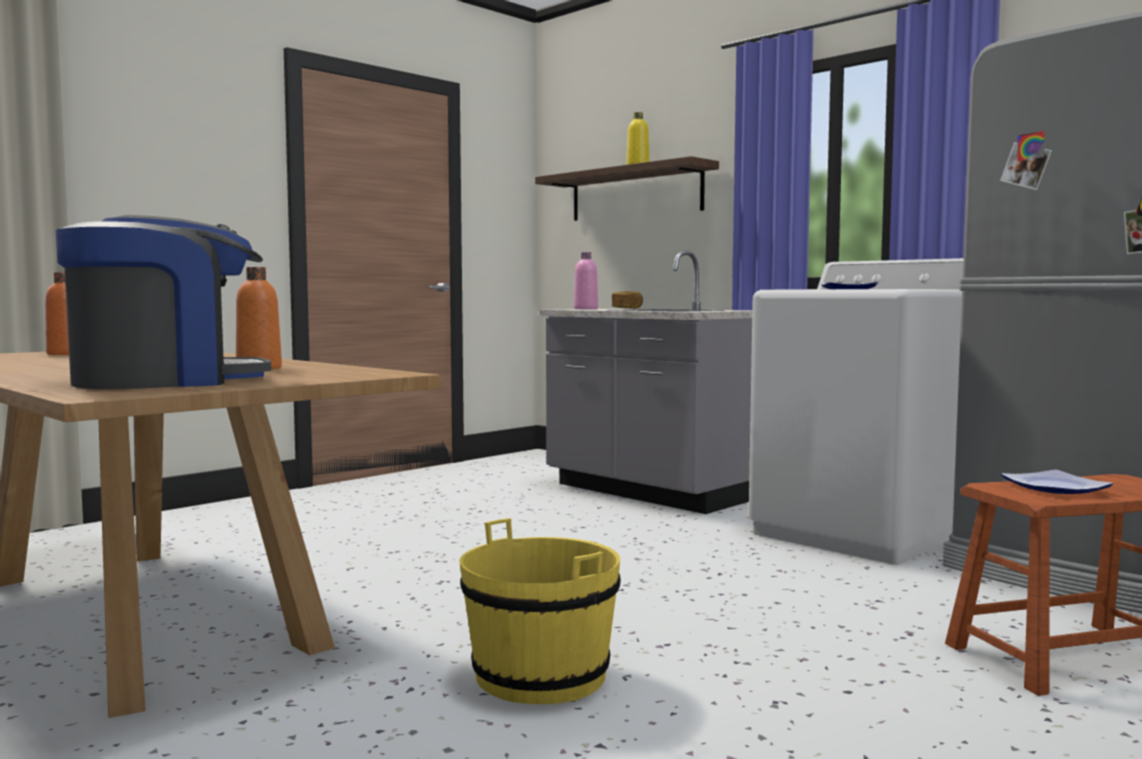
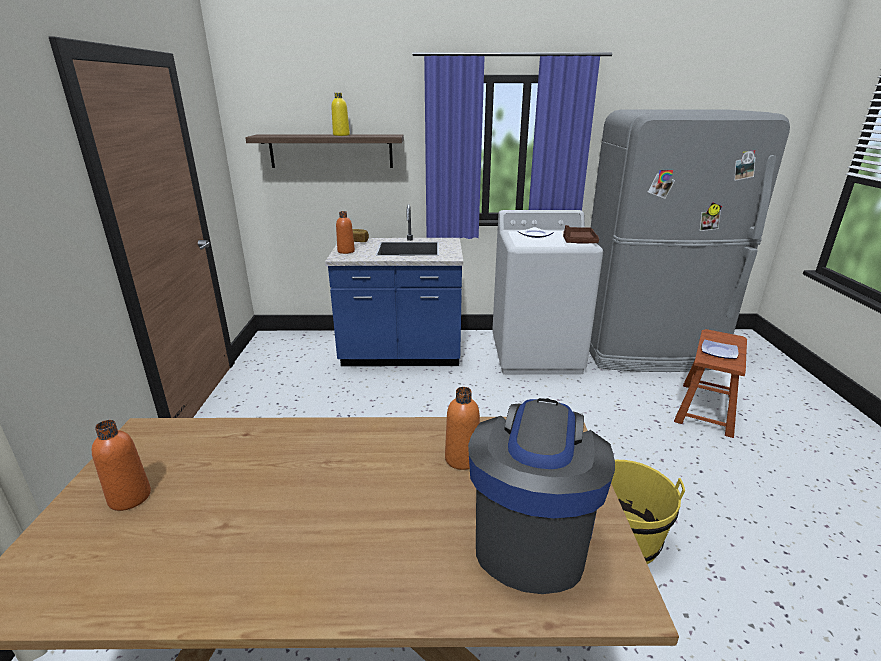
camera: 45 degrees left, 20 degrees up
(585, 309) = (346, 251): pink bottle -> orange bottle
(650, 492) = (401, 355): grey counter -> blue counter
(891, 288) = (578, 241): none -> brown tray

